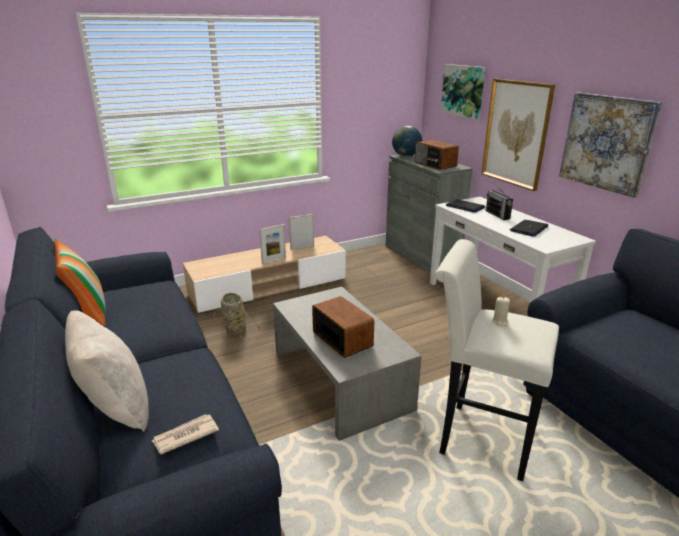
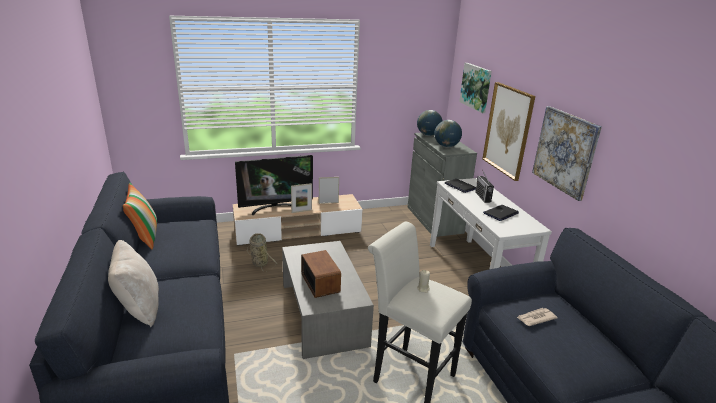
camera: 10 degrees right, 0 degrees up
(185, 435) = (175, 334): newspaper -> newspaper (535, 318)
(240, 261) = (275, 208): none -> television
(434, 165) = (446, 146): radio -> globe

